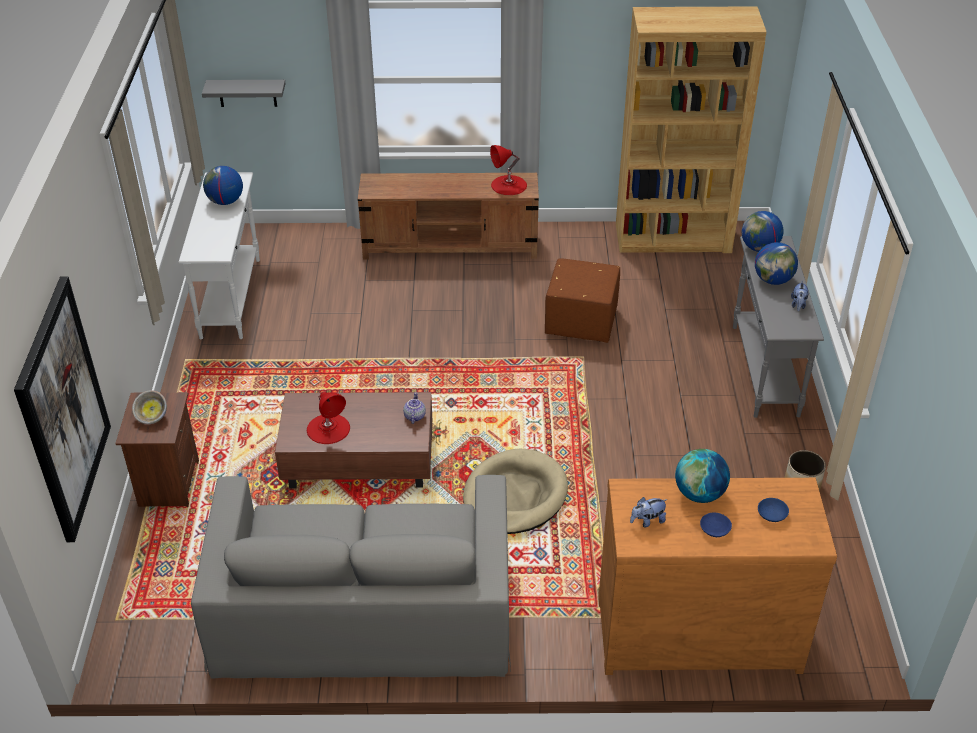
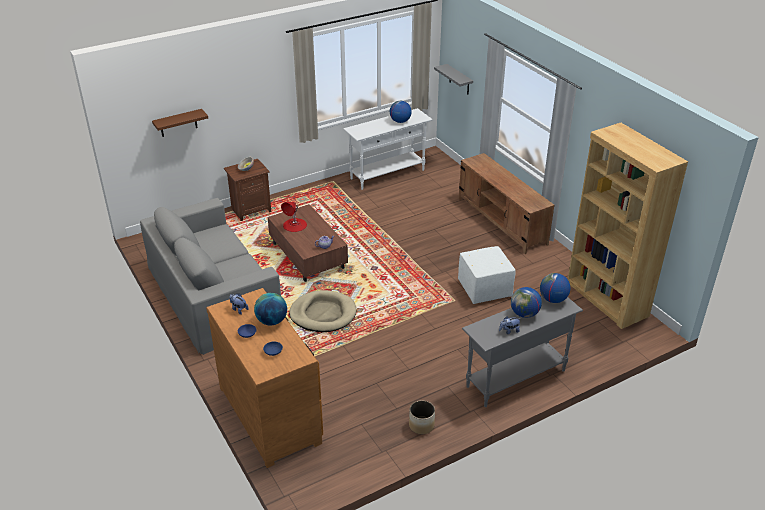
camera: 60 degrees right, 5 degrees down
(63, 410) = (178, 123): picture -> brown shelf
(509, 185) = (529, 199): red table lamp -> none
(581, 322) = (485, 289): brown ottoman -> white ottoman

